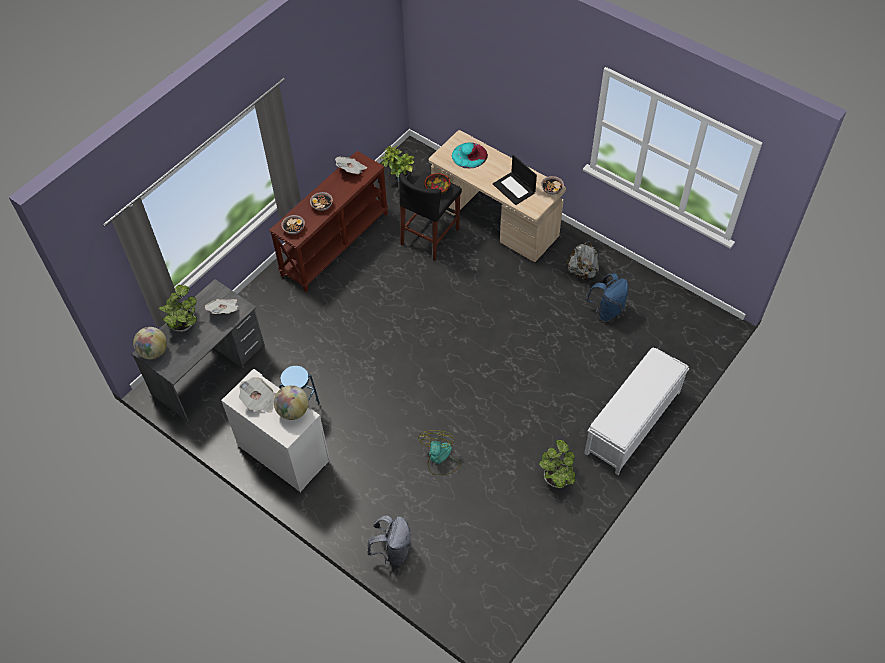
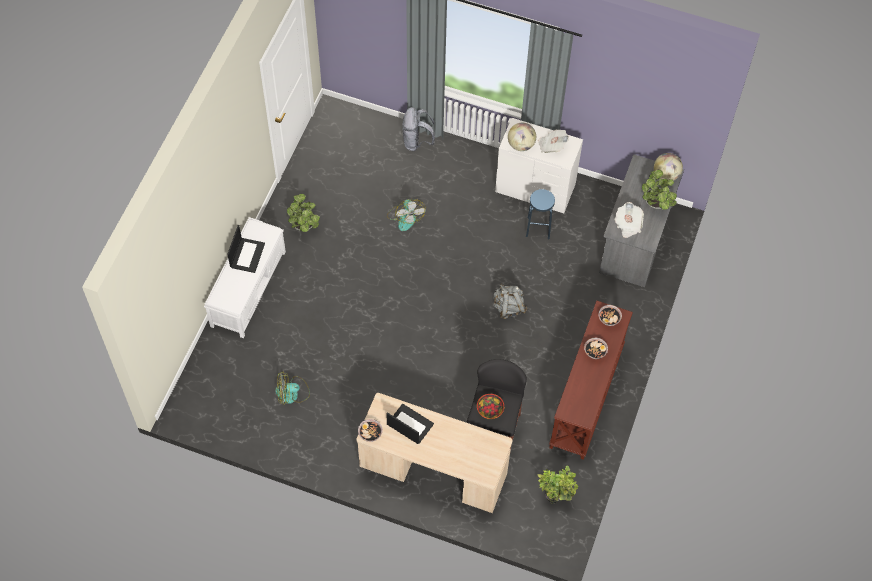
camera: 160 degrees right, 5 degrees up
(351, 170) = (585, 401): newspaper -> none
(469, 155) = (470, 455): turquoise hat -> none
(582, 272) = (325, 431): grey backpack -> grey backpack (508, 307)
(606, 310) = (292, 393): blue backpack -> fan
(634, 406) = (247, 255): none -> laptop

